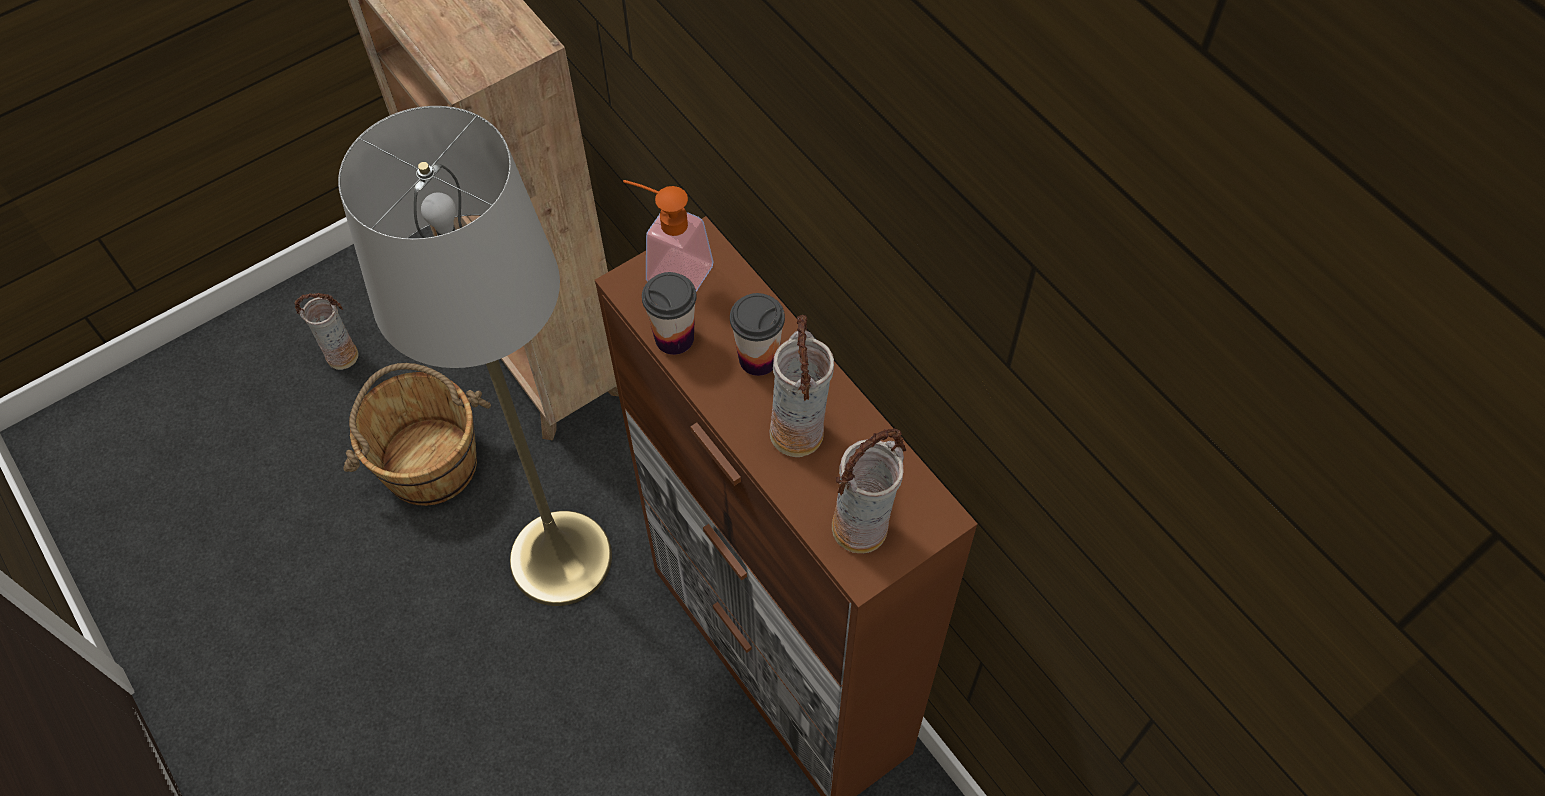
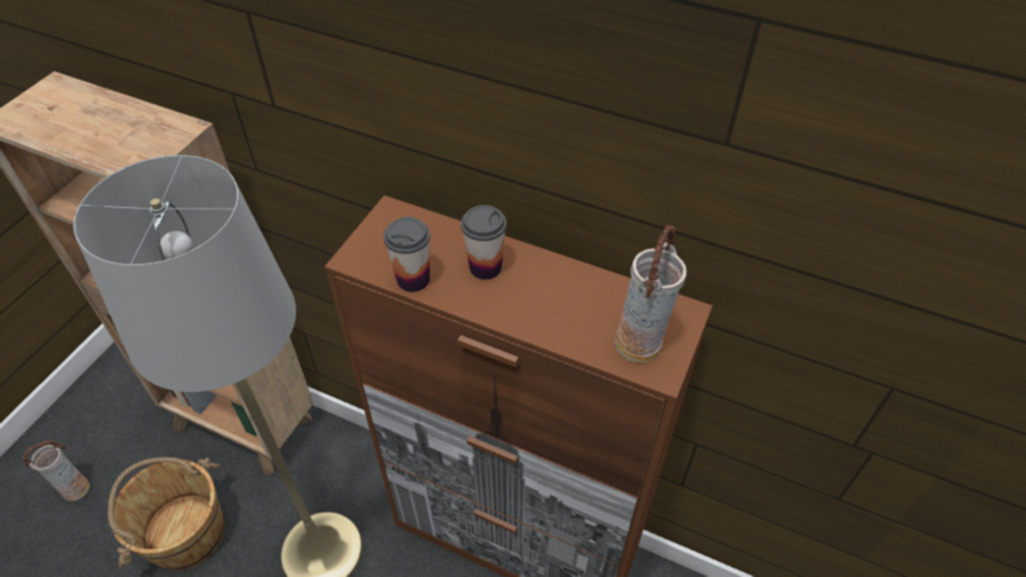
camera: 30 degrees left, 10 degrees down
(669, 269) = (379, 237): soap dispenser -> none
(800, 433) = (550, 302): vase -> none

